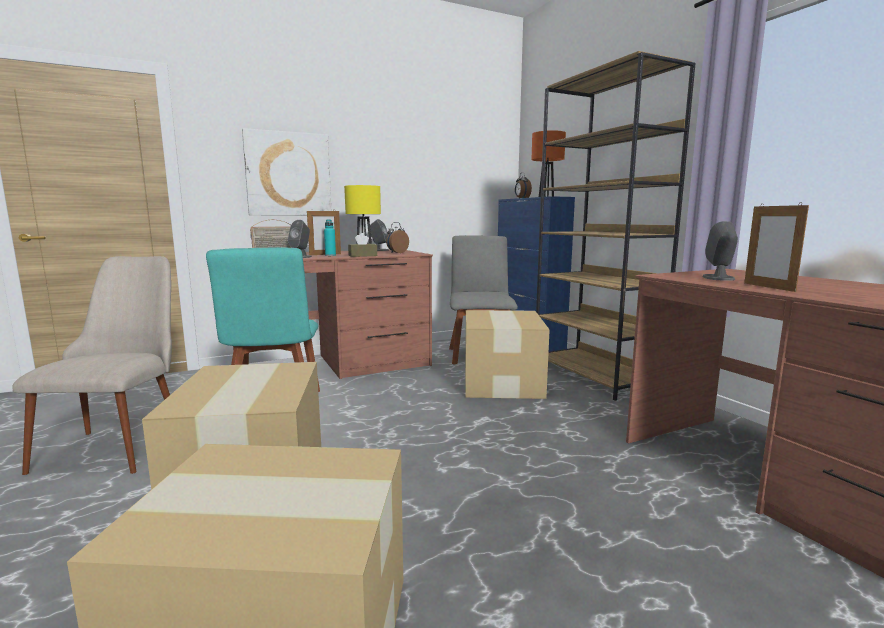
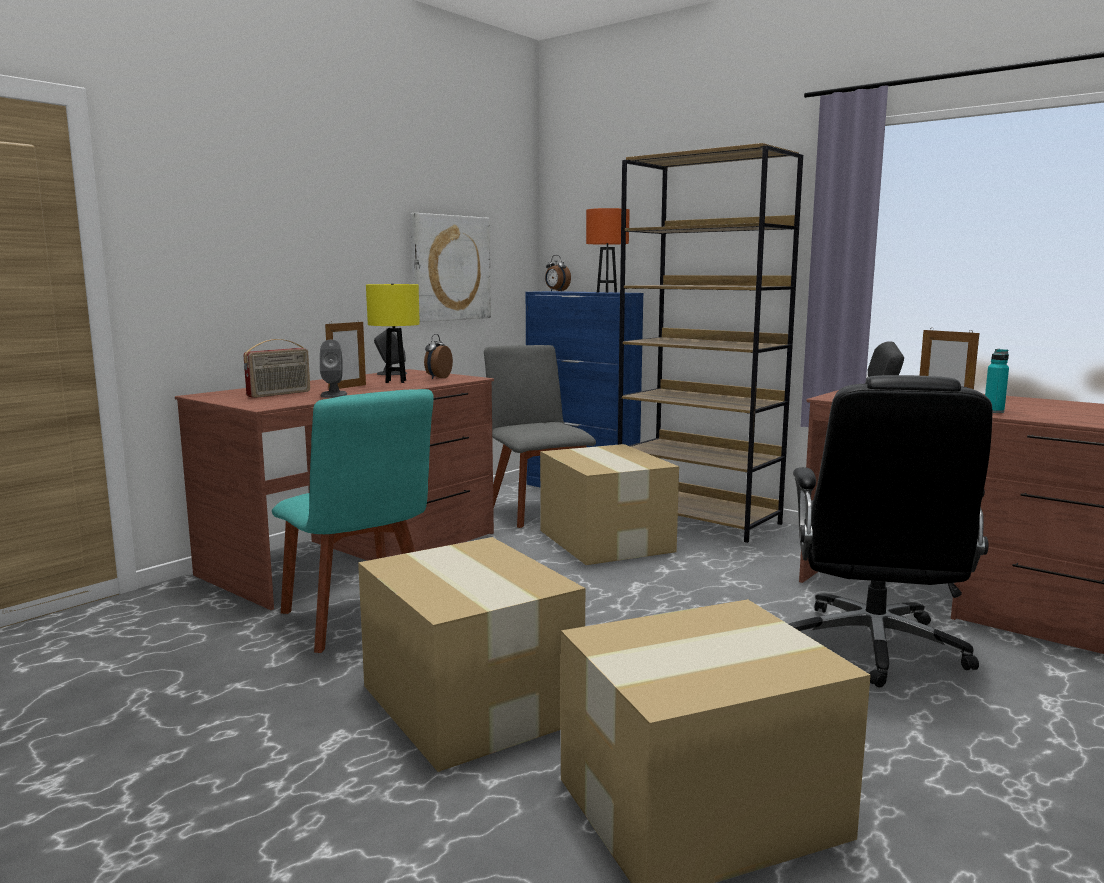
camera: 25 degrees left, 0 degrees up
(123, 441) = (196, 699): beige chair -> none
(288, 174) = (261, 264): picture -> picture (450, 268)
(330, 255) = (364, 389): turquoise bottle -> turquoise bottle (993, 411)
(362, 255) = (412, 386): brown tissue box -> none
(635, 523) = (873, 647): none -> black office chair

